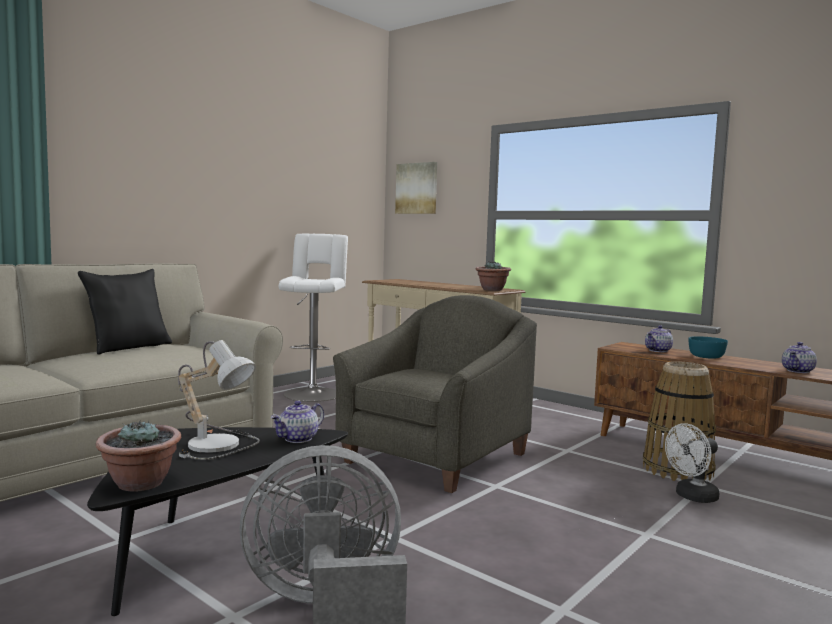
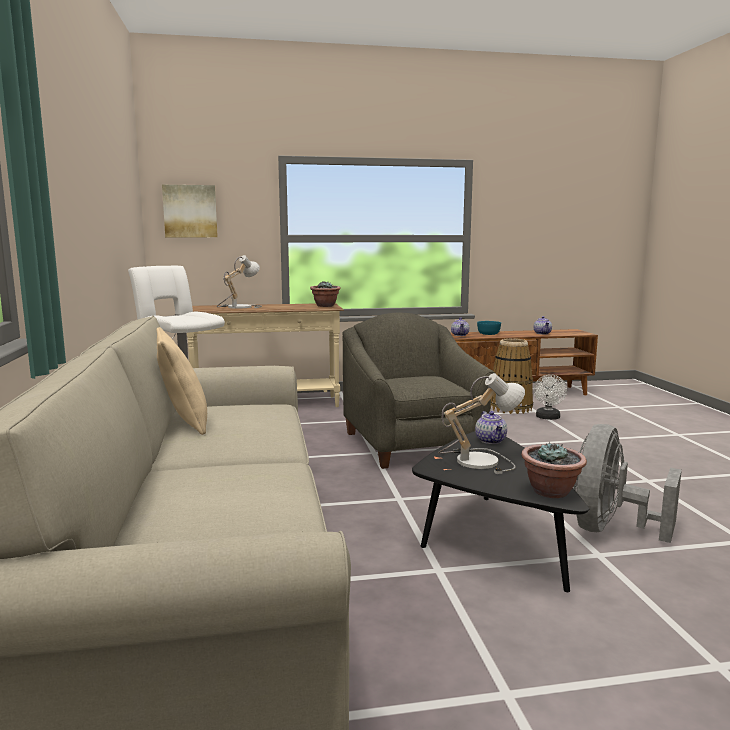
camera: 50 degrees left, 5 degrees up
(128, 347) = (183, 422): black pillow -> beige pillow
(421, 282) = (239, 306): none -> table lamp

